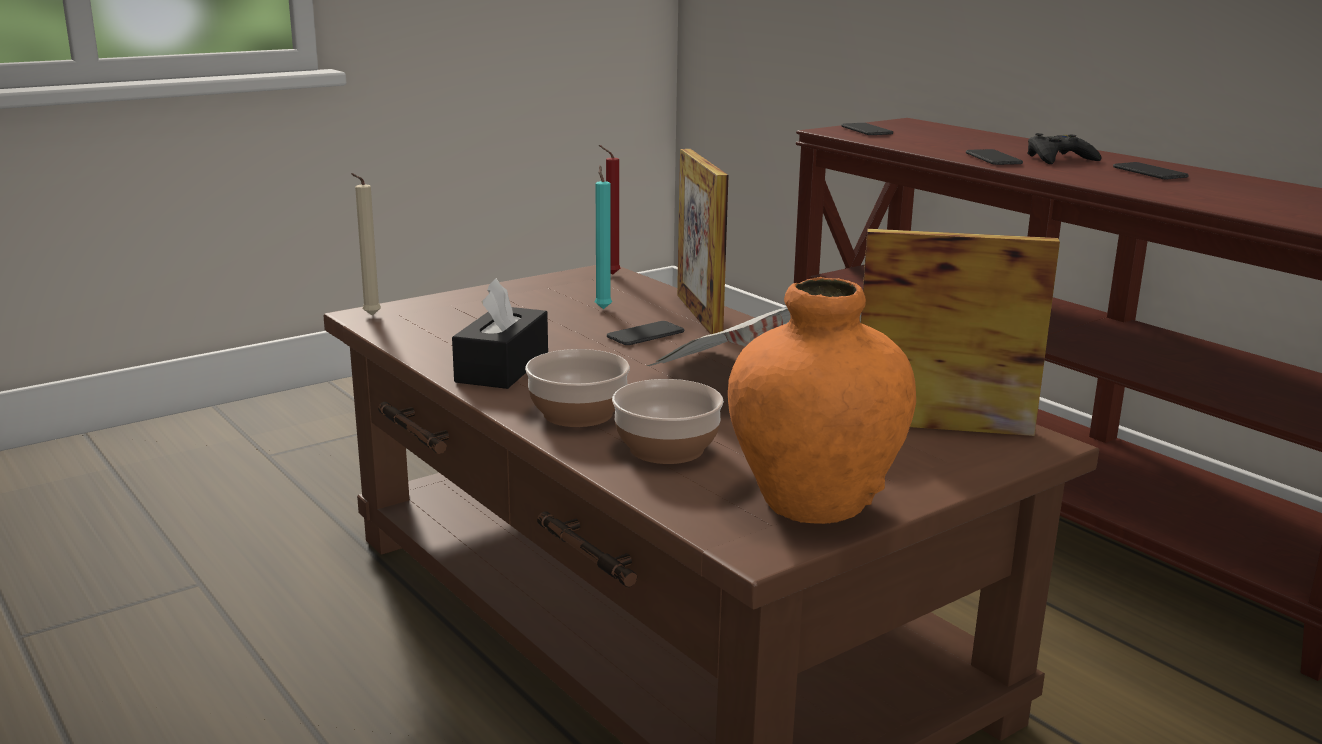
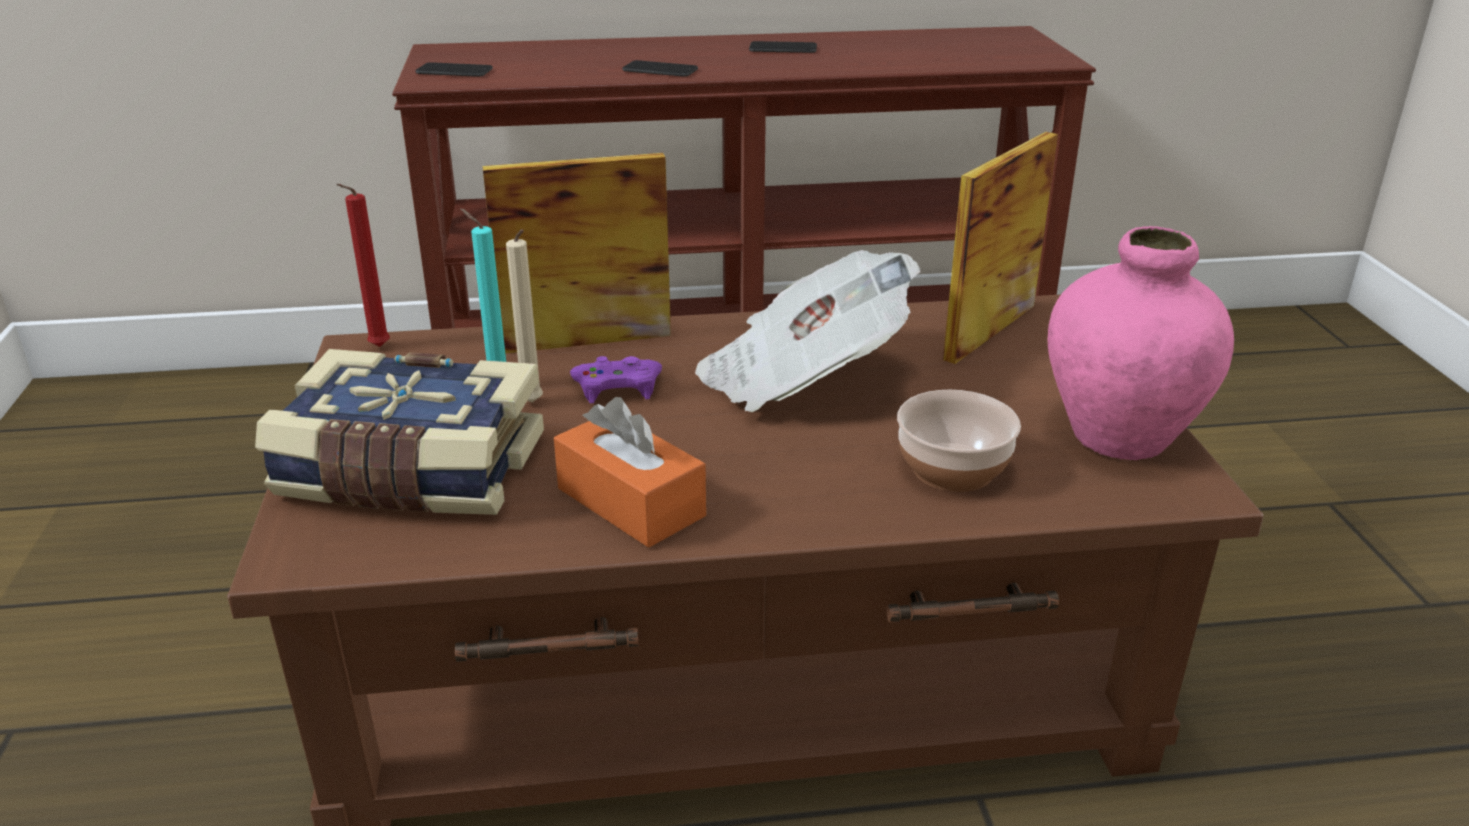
camera: 60 degrees left, 10 degrees up
(369, 316) = (304, 556): beige candle -> beige candle (533, 404)
(476, 315) = (410, 472): none -> book
(502, 367) = (631, 502): black tissue box -> orange tissue box
(578, 414) = (822, 492): bowl -> none
(645, 335) = (617, 388): phone -> purple game controller
(699, 314) = (587, 341): picture frame -> picture frame turned 150 degrees clockwise
(813, 503) = (1119, 437): orange vase -> pink vase
(1059, 159) = (692, 54): black game controller -> none

